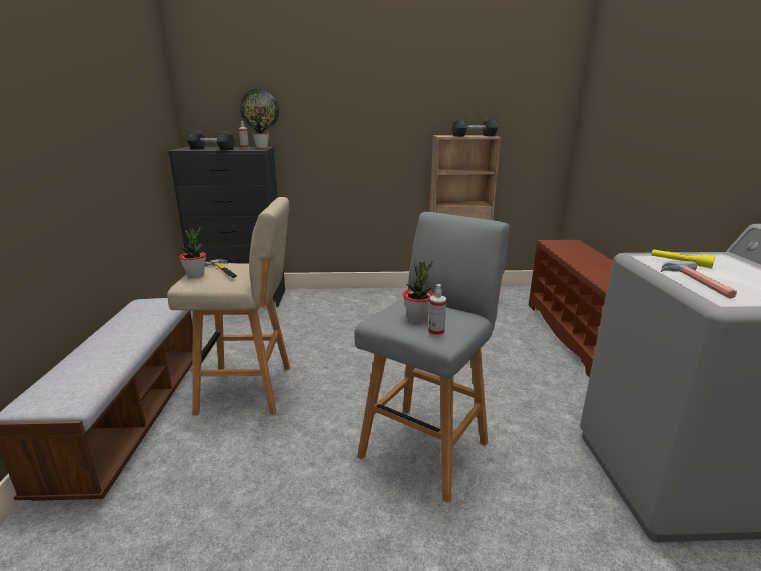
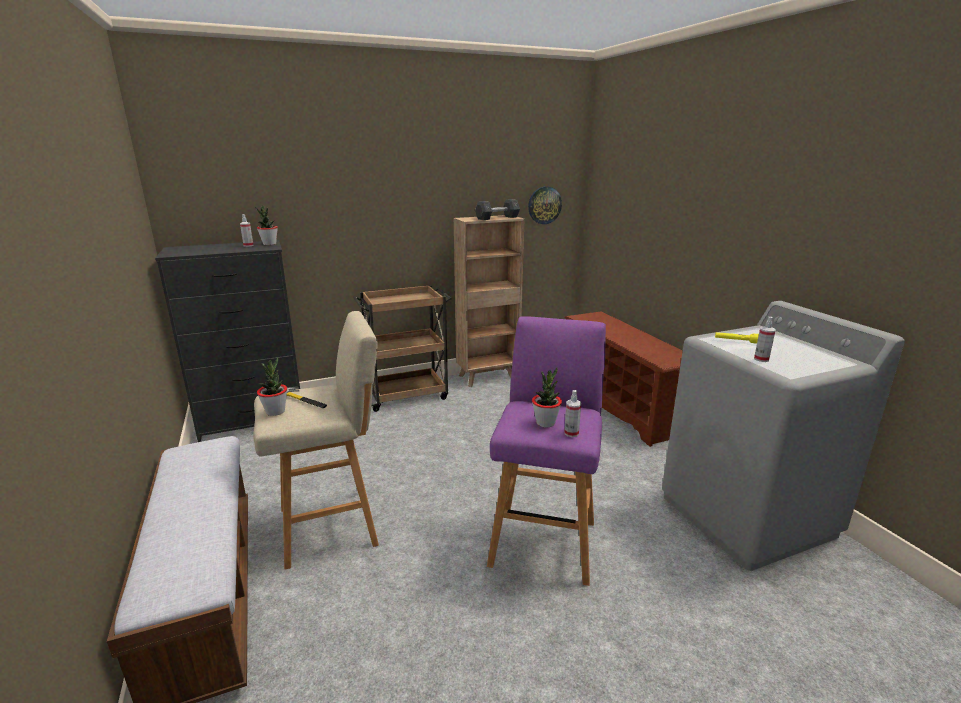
camera: 20 degrees left, 0 degrees up
(212, 149) = (210, 250): grey dumbbell -> none
(259, 109) = (257, 198): wall clock -> wall clock (544, 205)
(374, 297) = (407, 395): none -> brown cart
(426, 447) = (544, 540): grey stool -> purple stool
(696, 282) = (761, 359): hammer -> spray bottle

